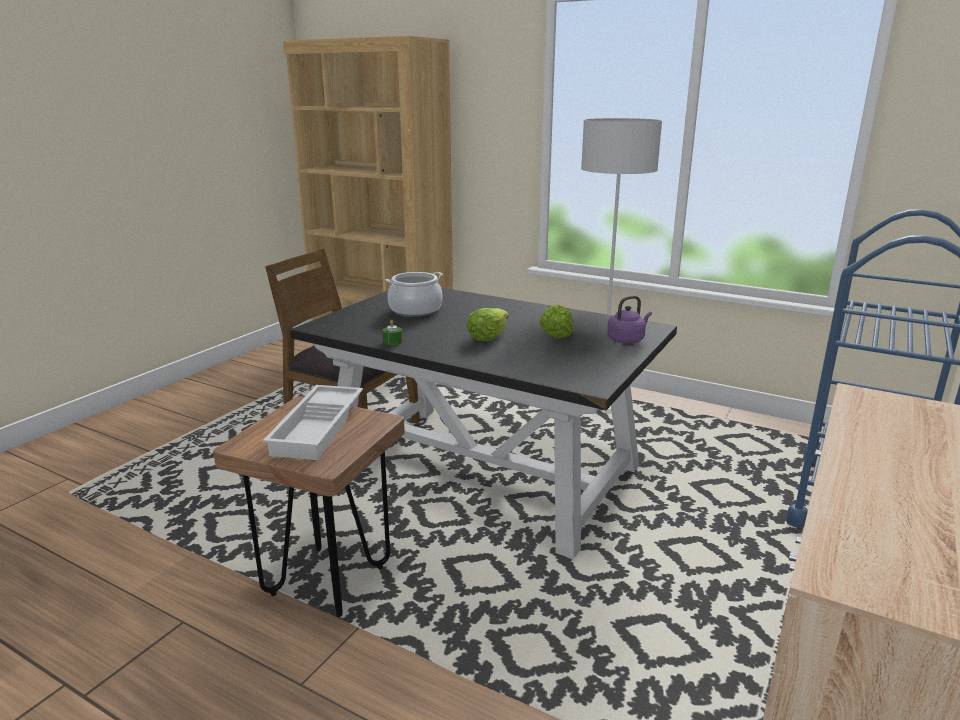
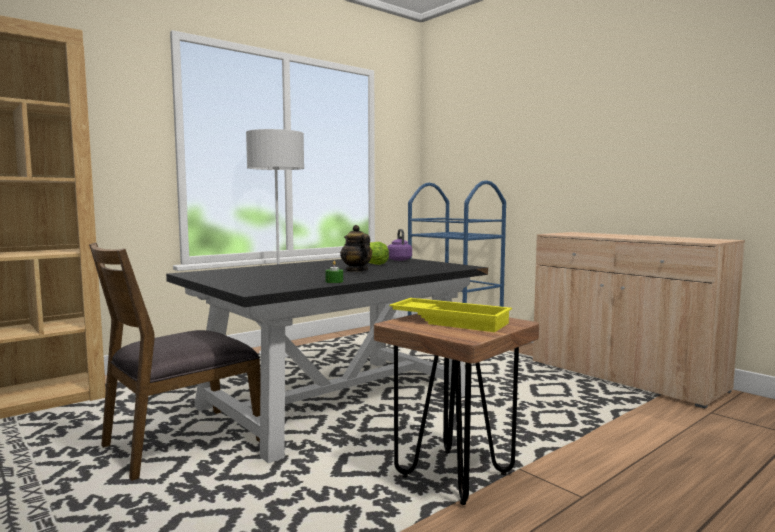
camera: 70 degrees left, 15 degrees down
(319, 428) = (451, 321): white tray -> yellow tray
(415, 310) = (261, 275): cooking pot -> none
(487, 336) = (356, 270): lettuce -> teapot

